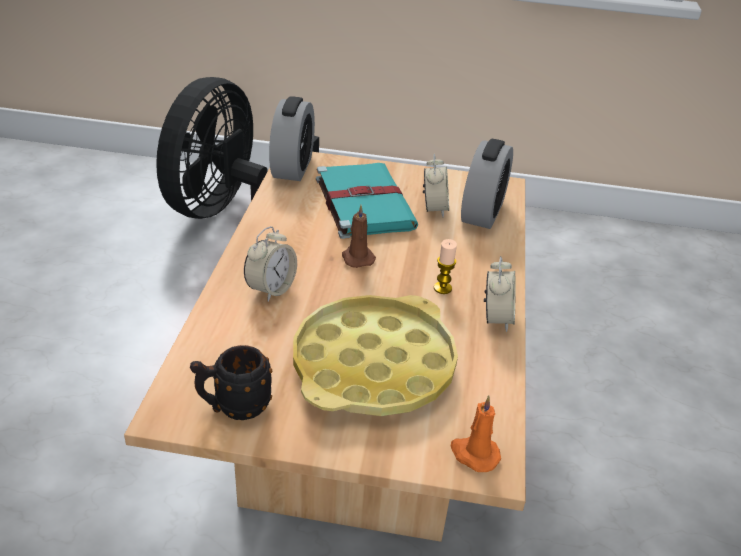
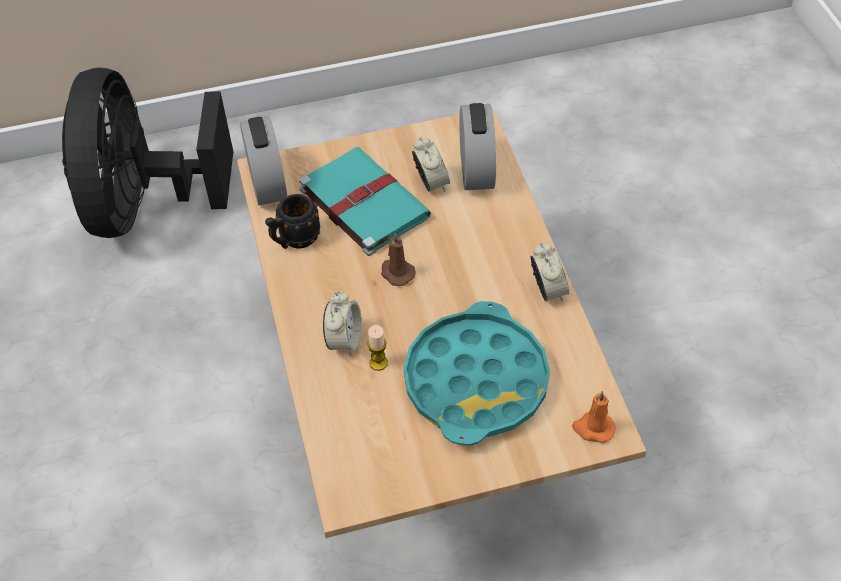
camera: 20 degrees left, 15 degrees up
(234, 407) = (392, 470): black mug -> black mug (294, 240)
(374, 365) = (476, 381): yellow tray -> turquoise tray
(442, 288) = (488, 276): candle -> candle (378, 363)

